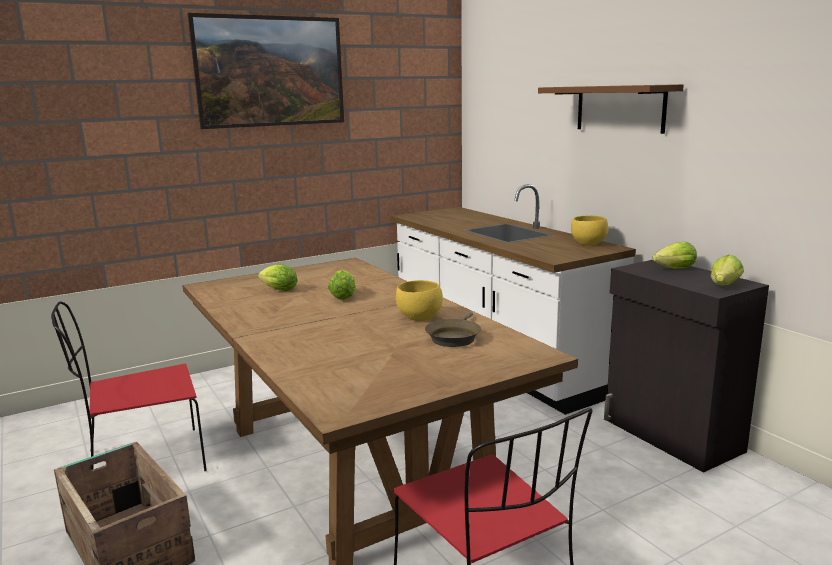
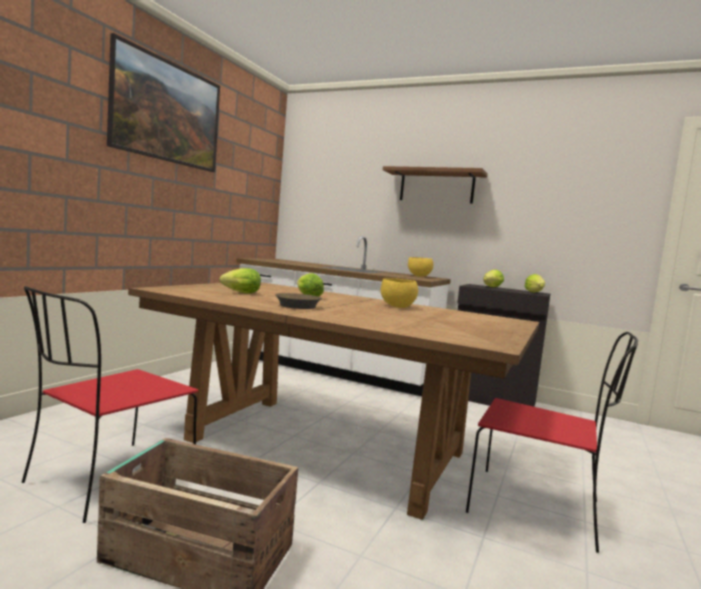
camera: 35 degrees left, 10 degrees down
(454, 337) = (447, 314): brown frying pan -> brown frying pan (296, 305)

